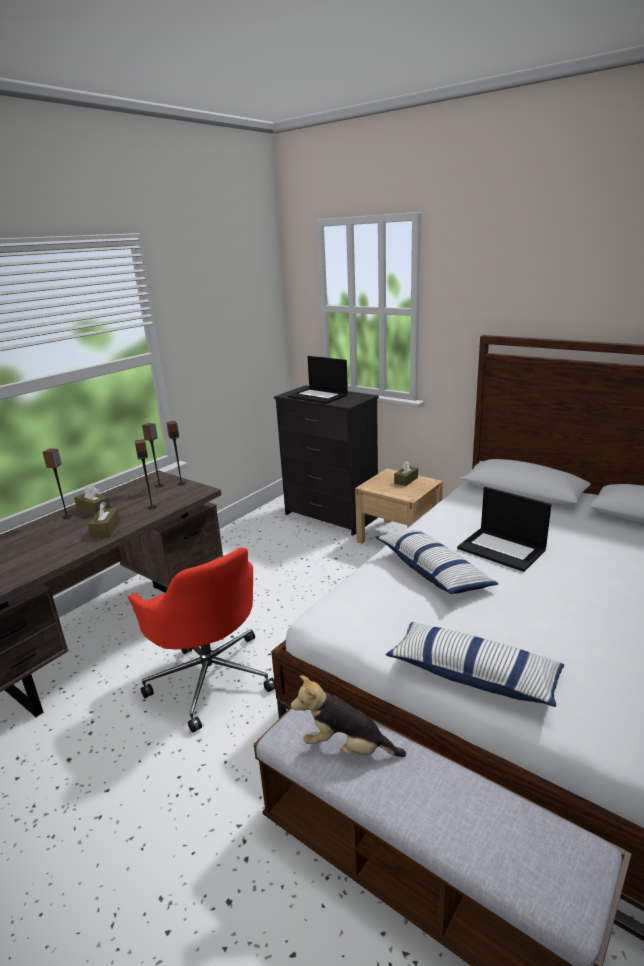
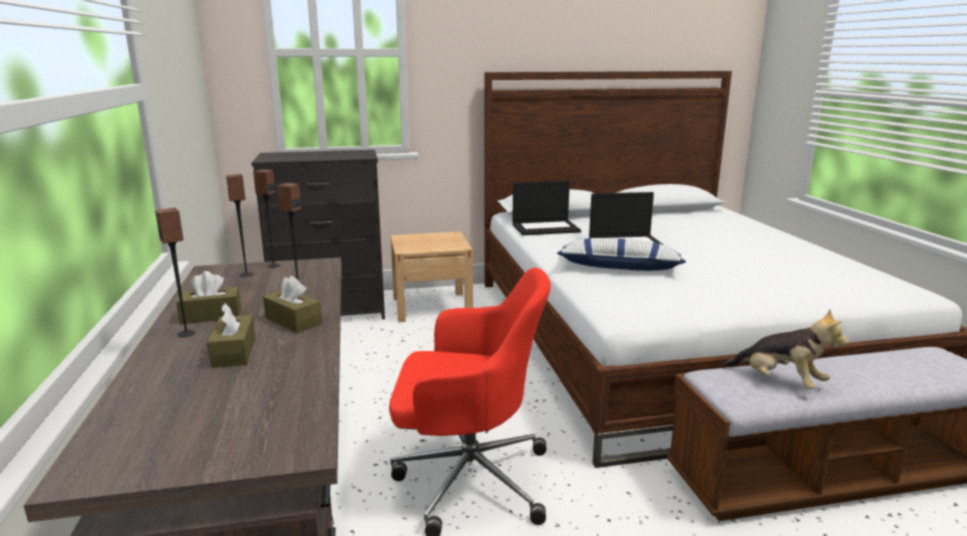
camera: 50 degrees left, 5 degrees down
(319, 396) = (311, 156): laptop -> laptop (546, 228)
(347, 747) = (780, 382): plush toy -> plush toy turned 105 degrees counterclockwise
(406, 480) = (430, 238): brown tissue box -> brown tissue box (234, 352)
(473, 675) = (768, 302): pillow -> none

